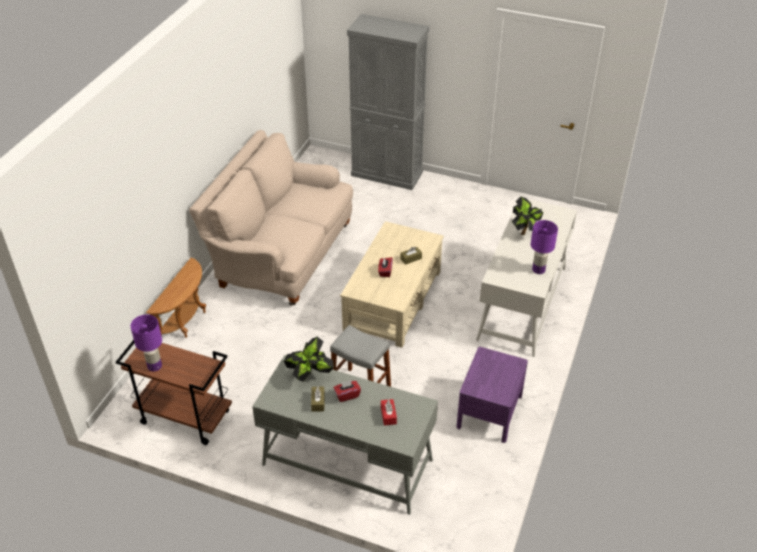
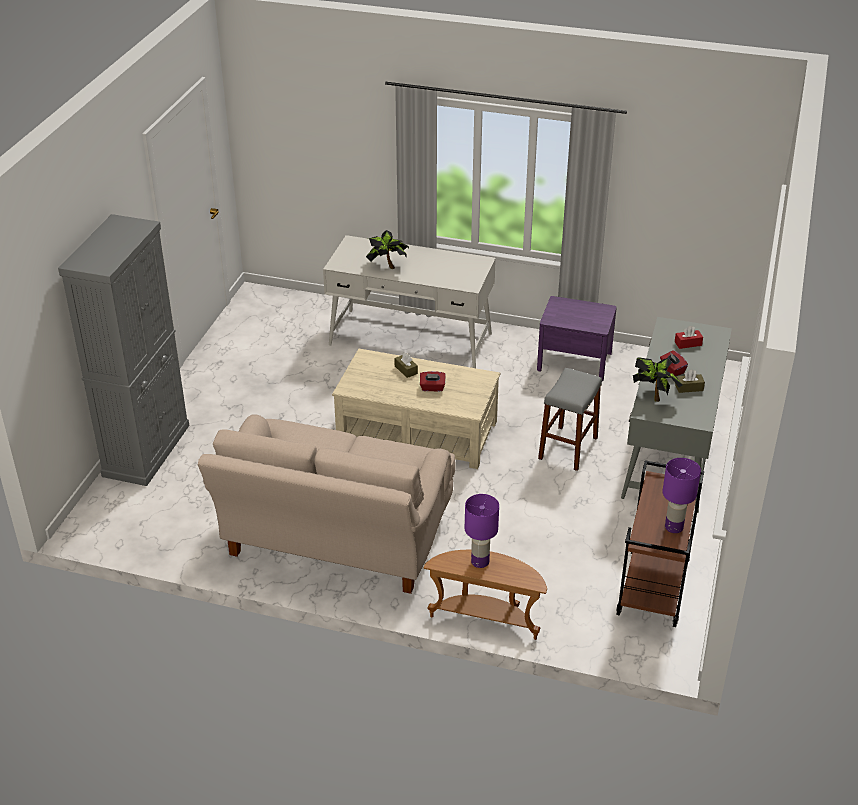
camera: 95 degrees left, 5 degrees down
(538, 270) = (452, 260): purple table lamp -> purple table lamp (480, 562)

